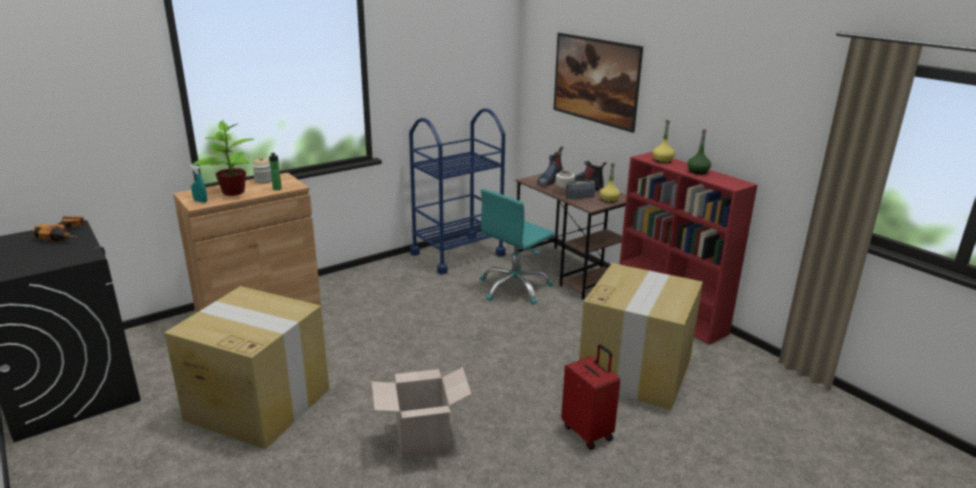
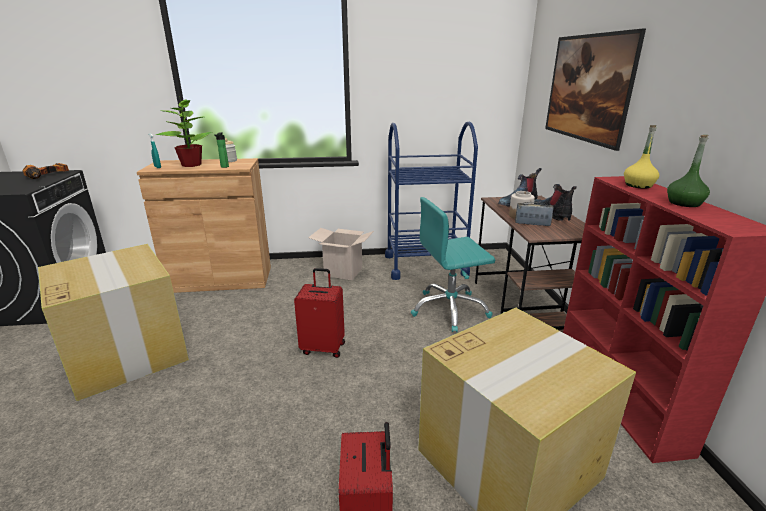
camera: 30 degrees right, 0 degrees up
(423, 441) = (192, 454): cardboard box -> cardboard box (343, 272)
(441, 345) = (323, 348): none -> red suitcase
(609, 200) = (567, 232): yellow bottle -> none

